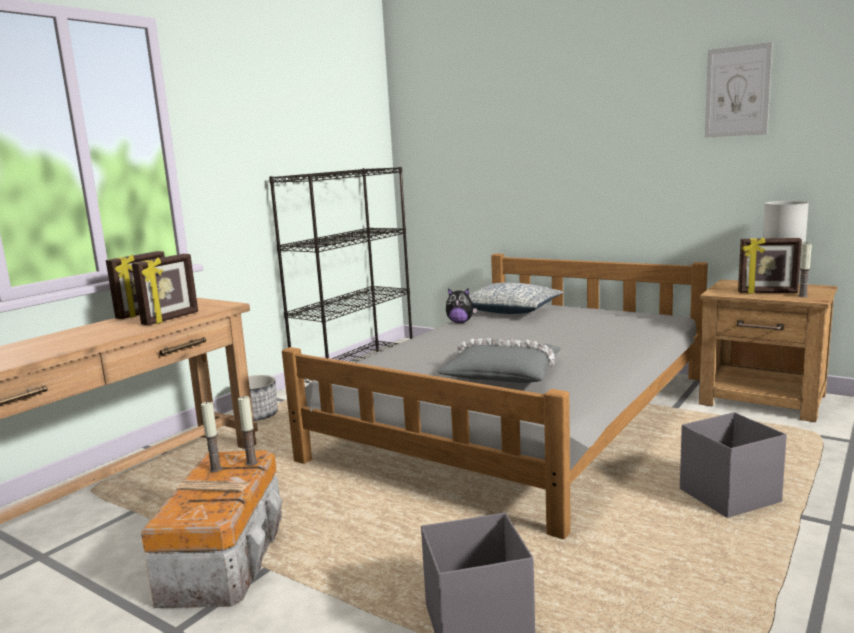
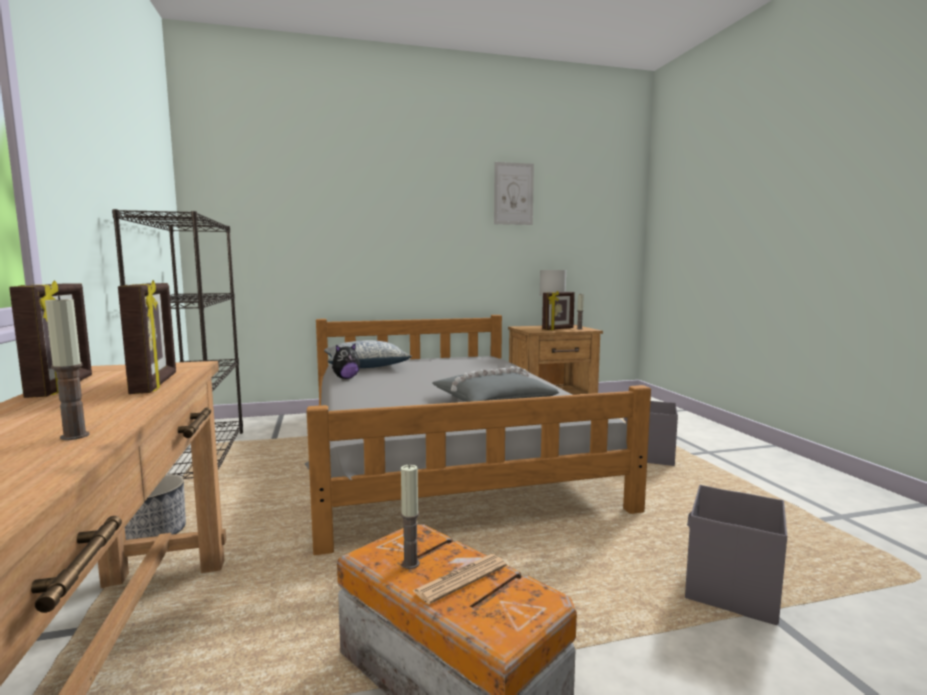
camera: 50 degrees left, 5 degrees down
(251, 463) = (433, 540): candle -> candle (75, 436)

